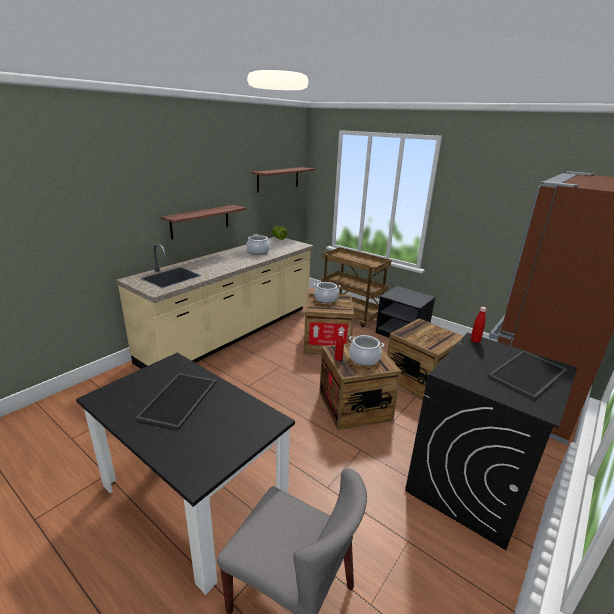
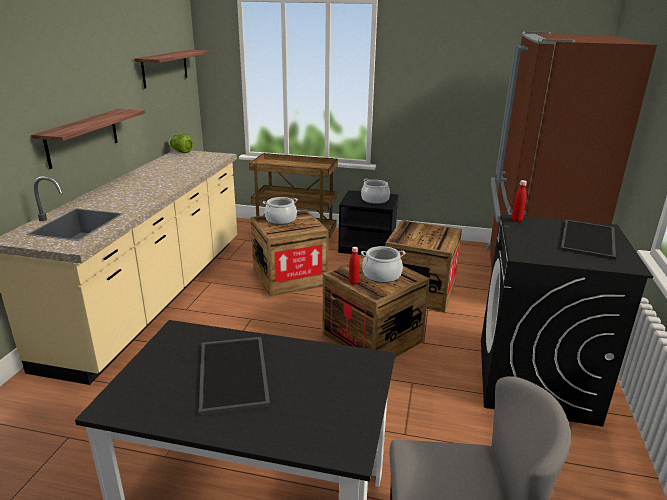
camera: 25 degrees left, 0 degrees up
(258, 252) = (171, 172): cooking pot -> cooking pot (375, 200)

